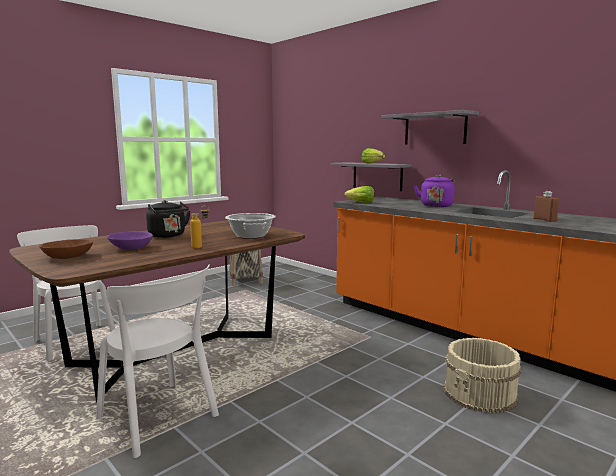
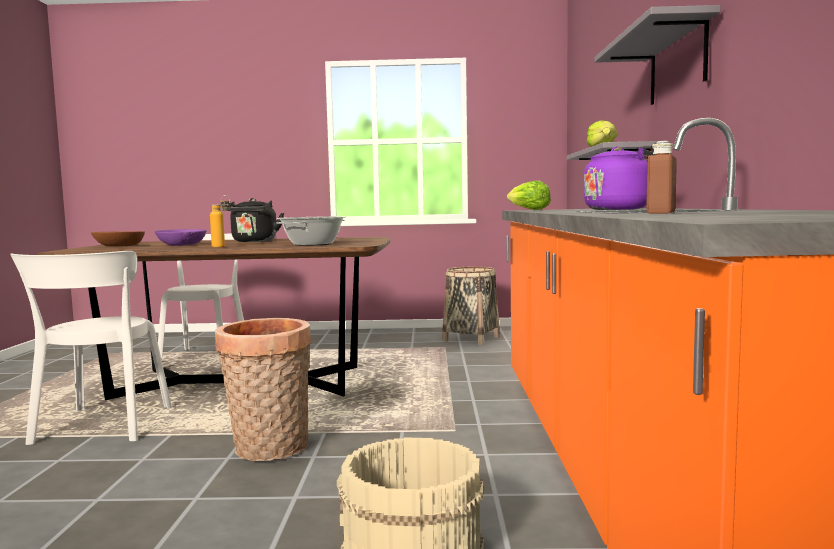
camera: 45 degrees right, 5 degrees down
(316, 382) = (269, 450): none -> basket

